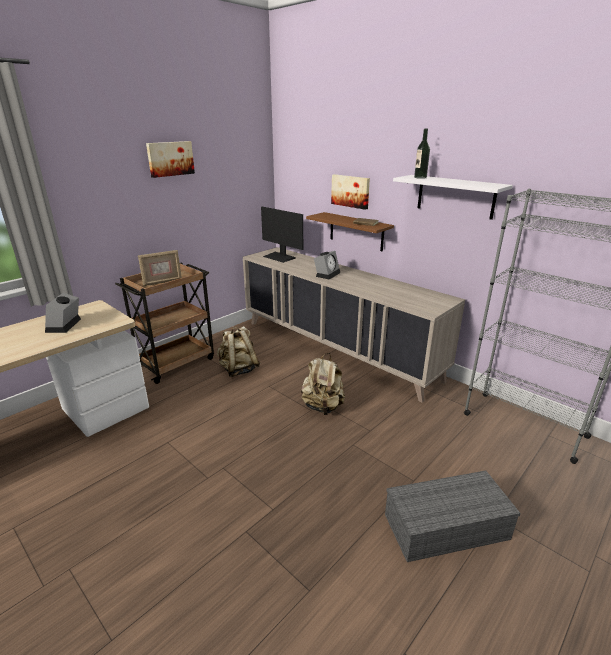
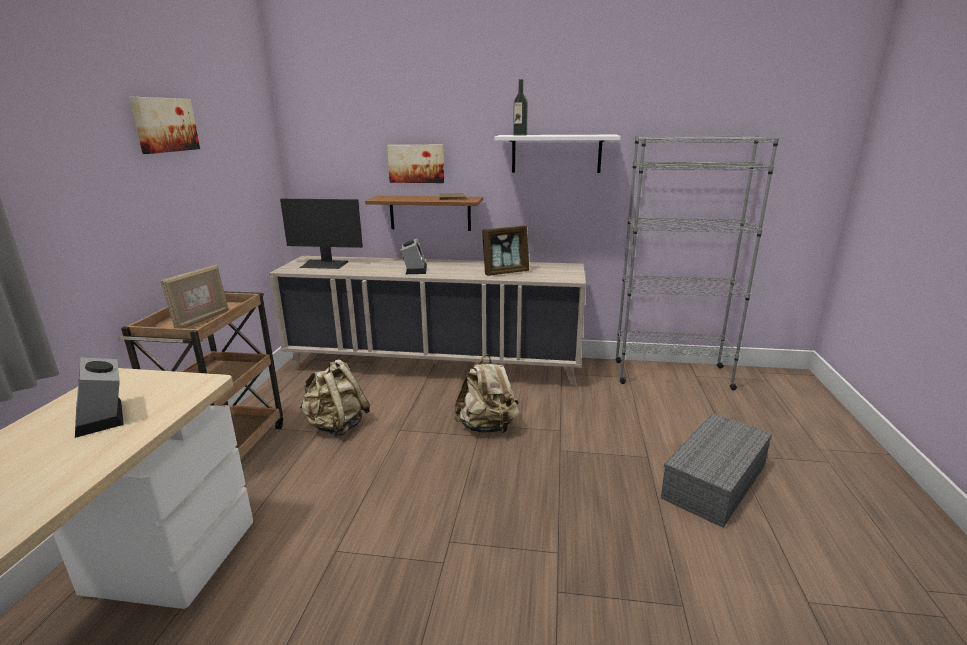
camera: 35 degrees left, 5 degrees down
(386, 292) = (506, 272): none -> picture frame

